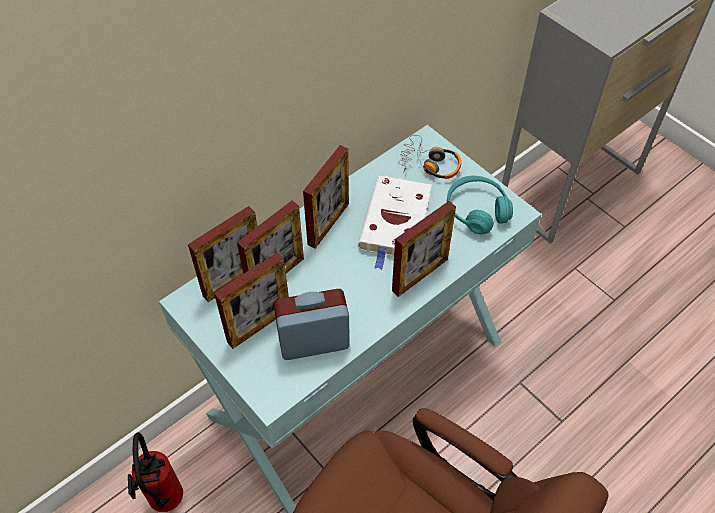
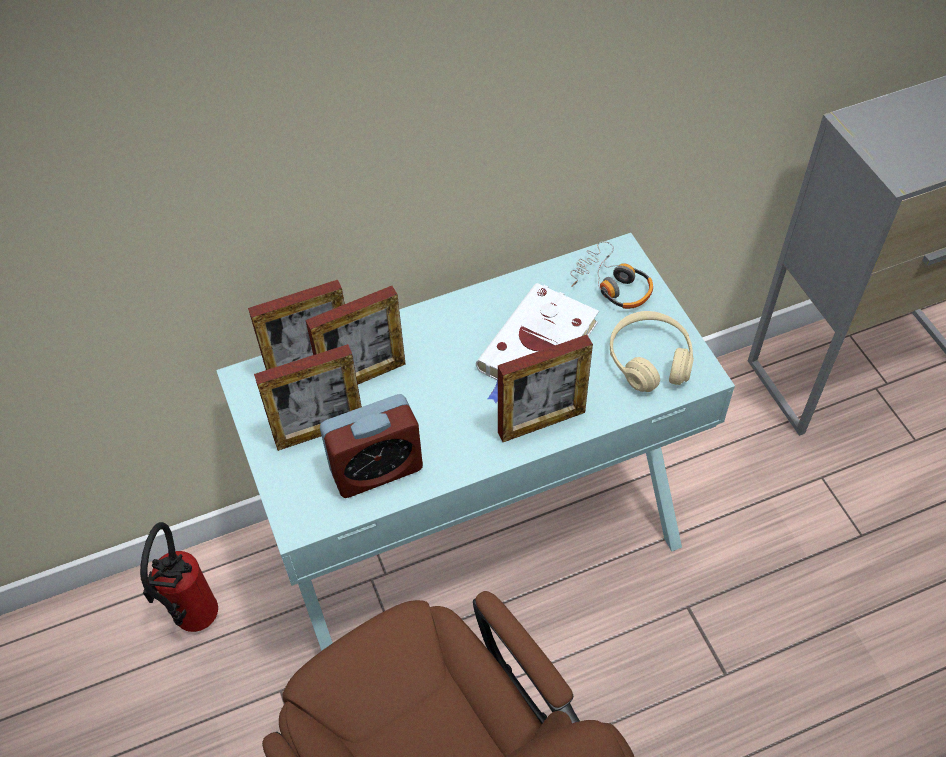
camera: 20 degrees right, 0 degrees up
(314, 342) = (376, 469): alarm clock -> alarm clock turned 150 degrees clockwise
(328, 224) = (453, 328): picture frame -> none
(477, 211) = (649, 360): turquoise headphones -> beige headphones

